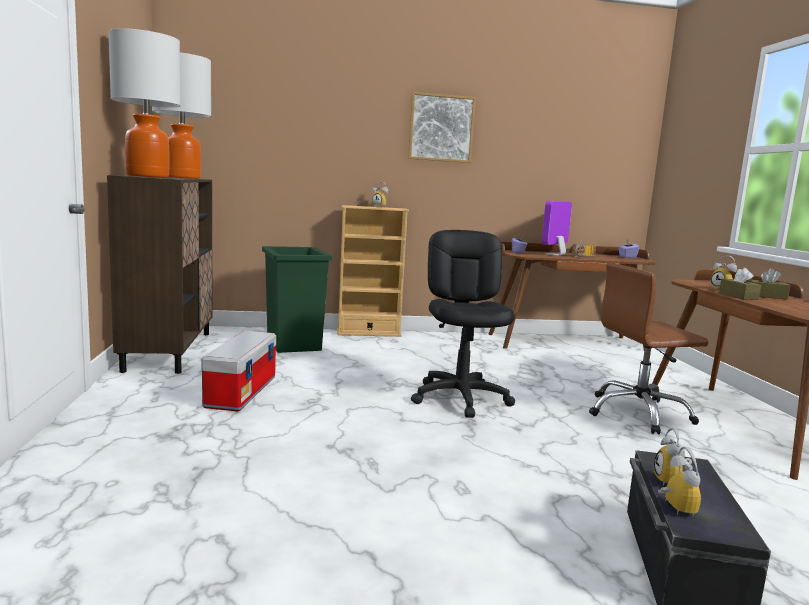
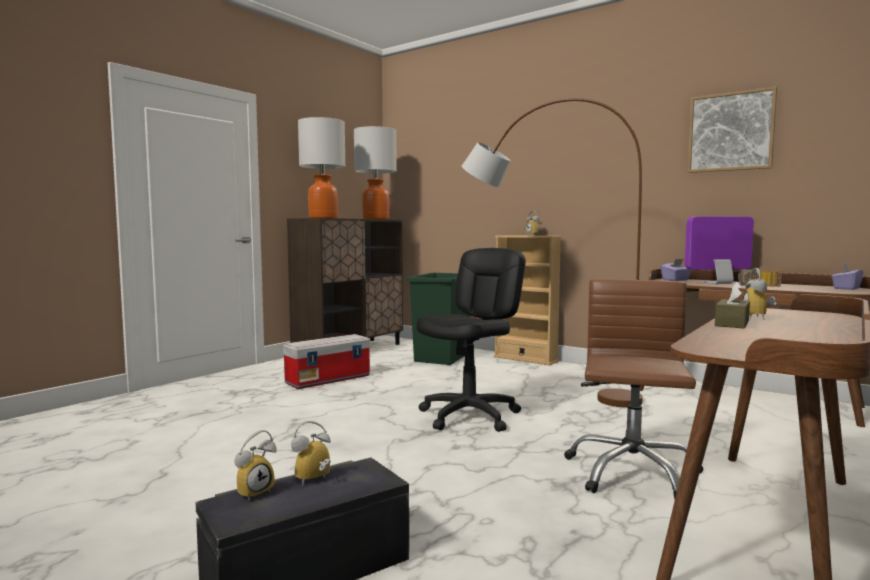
camera: 45 degrees right, 5 degrees down
(441, 128) = (596, 151): picture -> picture (730, 132)
(449, 362) = (540, 390): none -> brown floor lamp
(638, 413) = (631, 472): brown office chair -> brown office chair turned 75 degrees clockwise
(766, 296) = (793, 327): brown tissue box -> none

